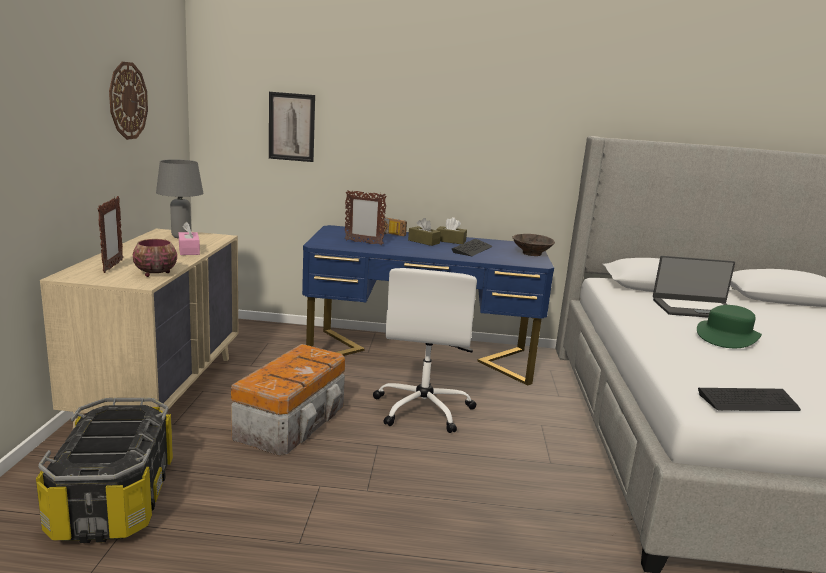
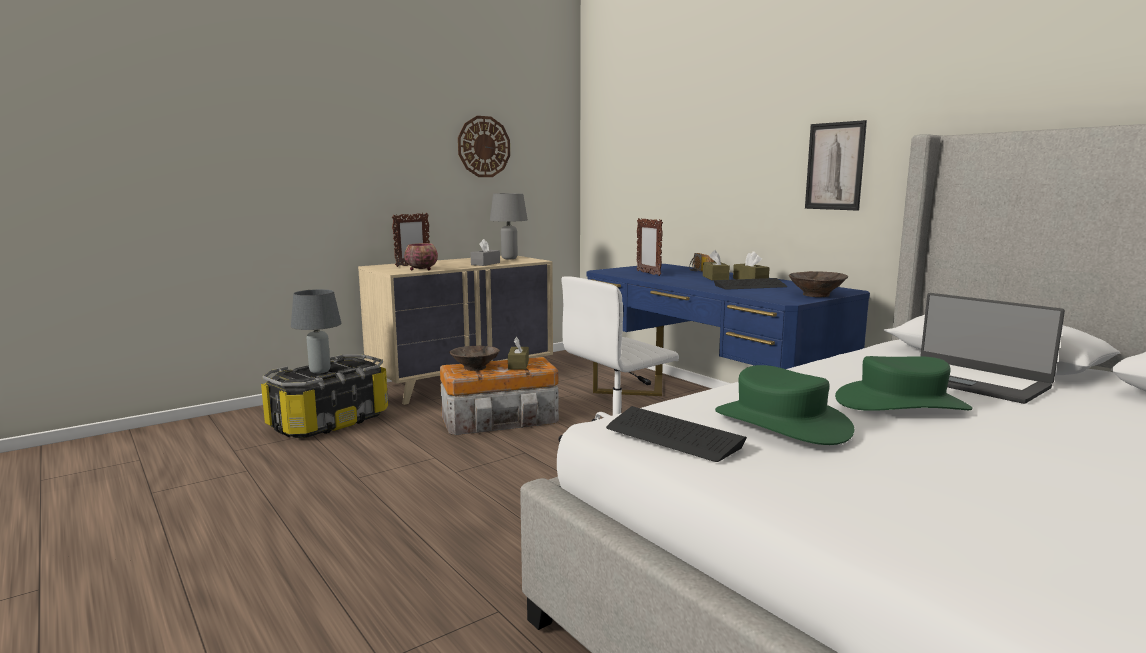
camera: 50 degrees right, 5 degrees down
(108, 440) = (319, 371): none -> grey table lamp
(189, 250) = (485, 264): pink tissue box -> grey tissue box
(278, 376) = (475, 368): none -> brown bowl
(291, 127) = (642, 165): picture -> picture (835, 166)
(305, 360) = (518, 365): none -> brown tissue box
(746, 371) = (780, 422): none -> green hat

